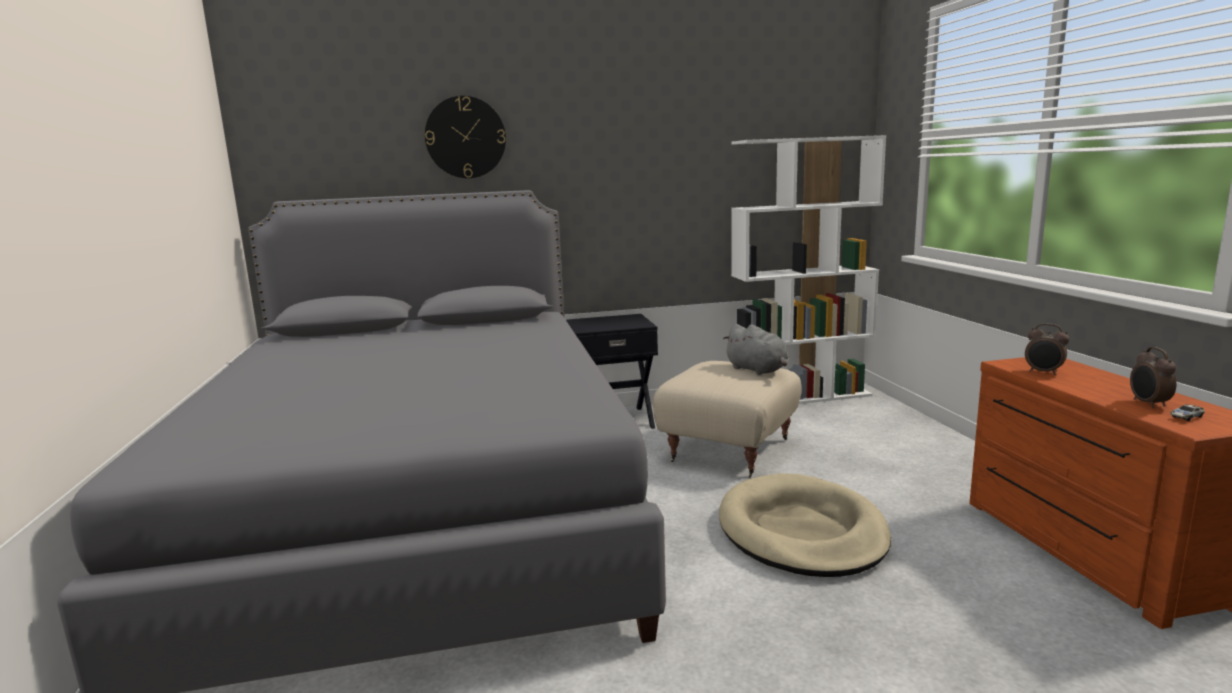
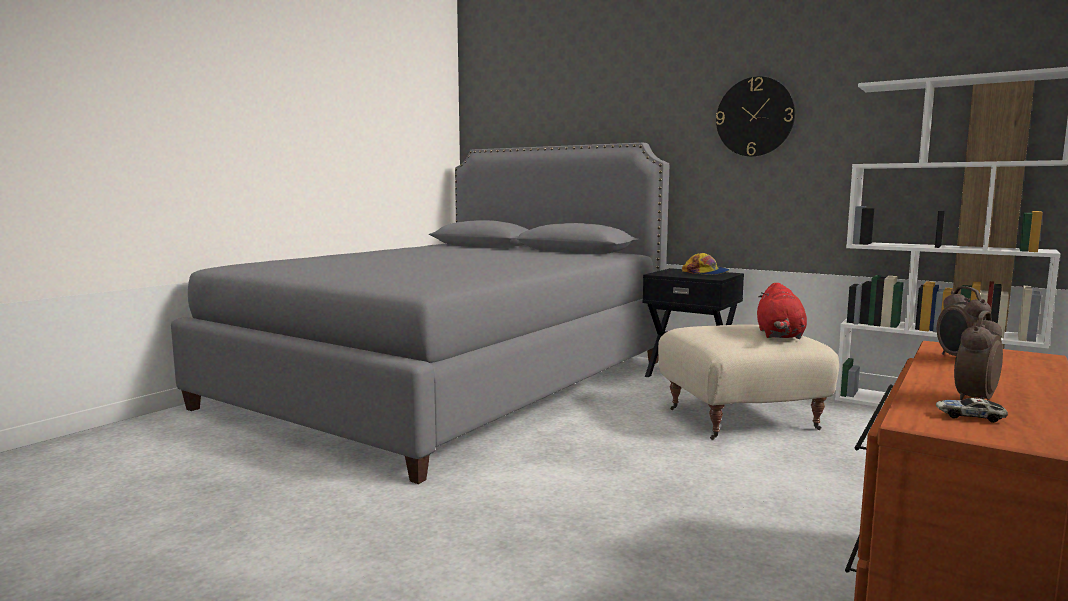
camera: 45 degrees right, 5 degrees down
(465, 137) = (605, 98): wall clock -> wall clock (755, 117)
(615, 319) = (706, 273): none -> cap
(758, 370) = (779, 336): grey plush toy -> red plush toy
(801, 532) = (662, 483): beige dog bed -> none

